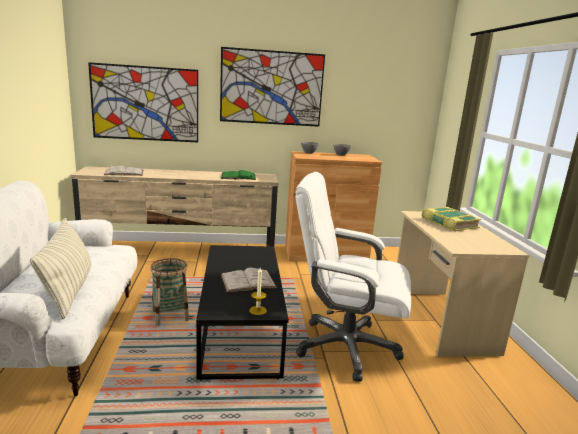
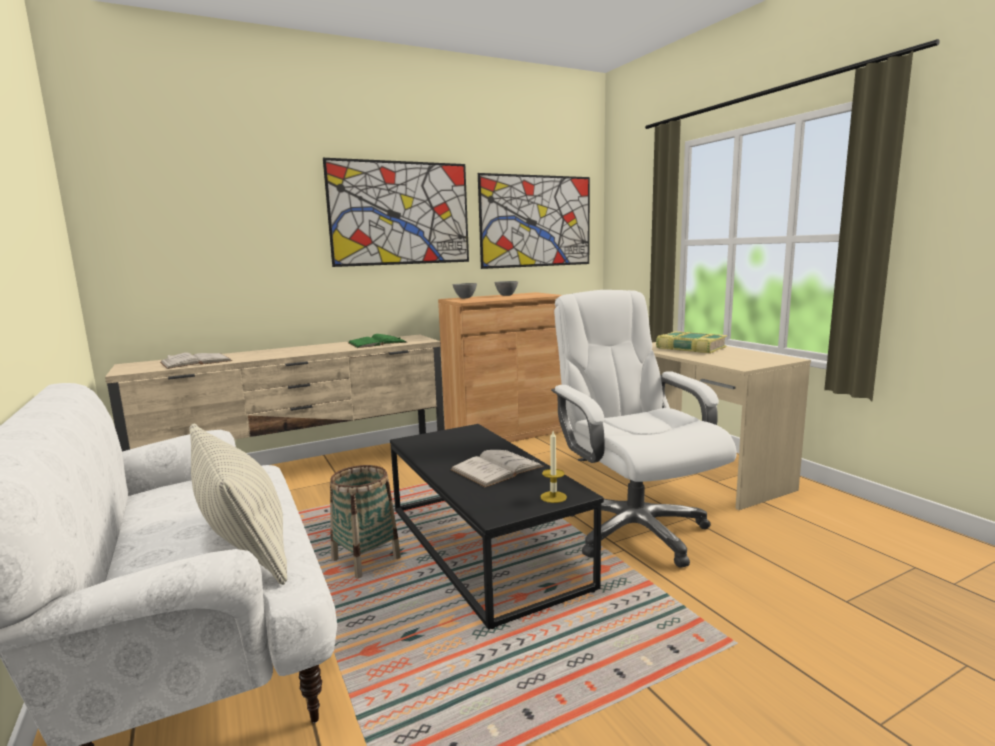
camera: 20 degrees left, 5 degrees down
(145, 103) = (211, 250): picture -> picture (536, 221)
(345, 347) = (633, 530): white office chair -> white office chair turned 75 degrees clockwise

